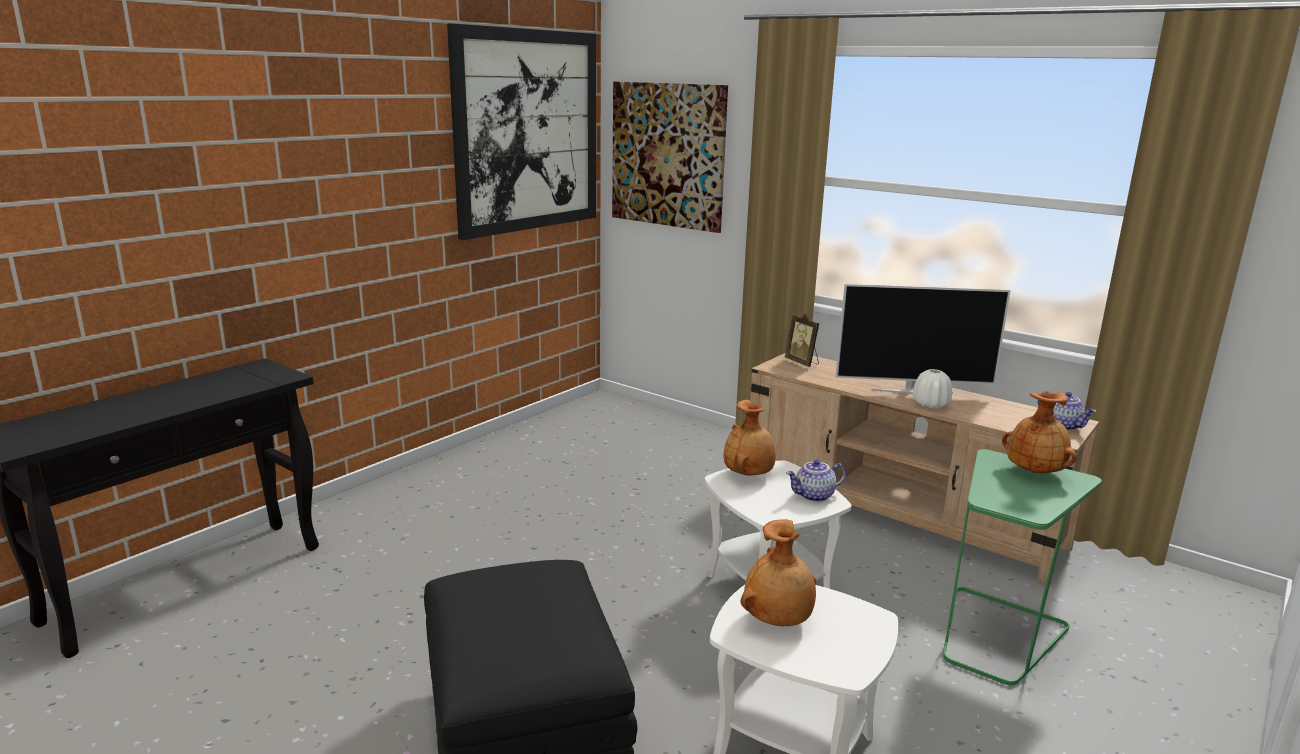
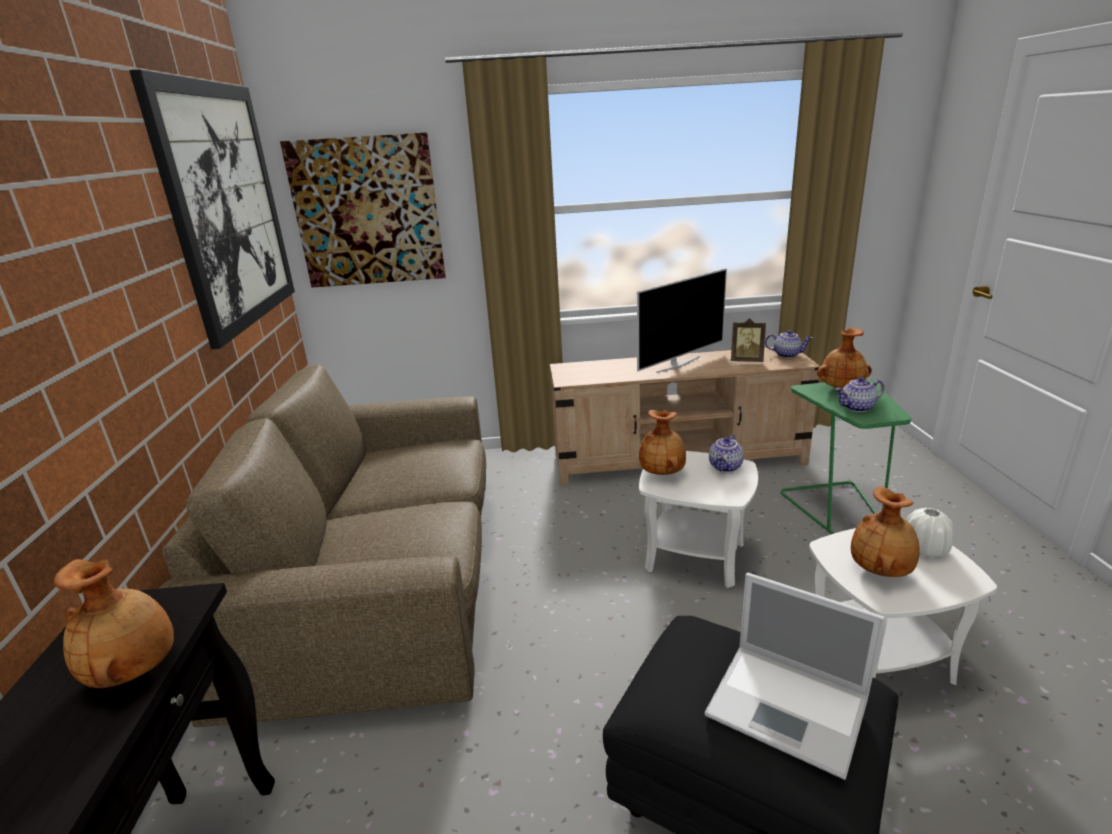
camera: 40 degrees left, 5 degrees up
(227, 392) = (135, 670): none -> brown vase
(518, 478) = (381, 577): none -> brown sofa
(518, 626) = (790, 707): none -> laptop
(802, 362) = (577, 370): picture frame -> picture frame (746, 360)
(930, 404) = (705, 369): white vase -> white vase (924, 549)
(1004, 491) = (857, 408): none -> teapot

